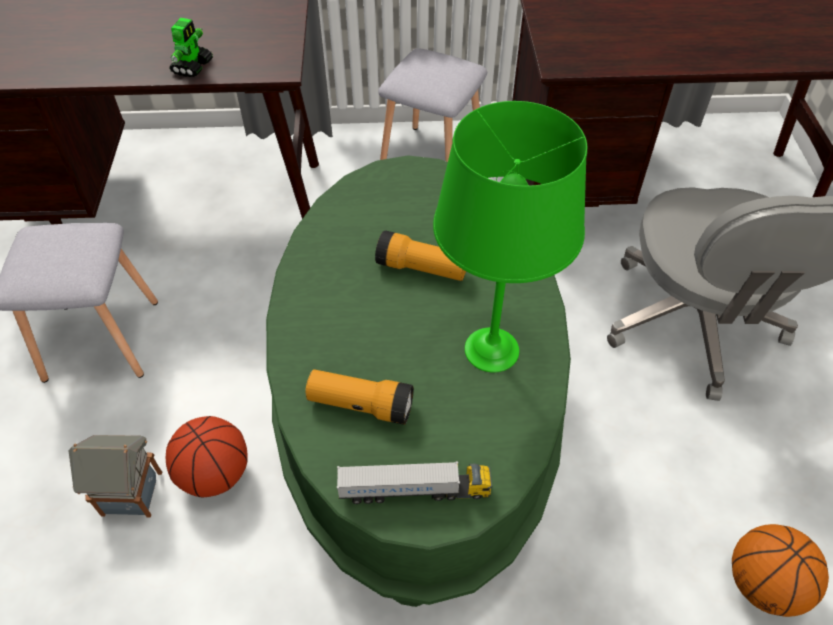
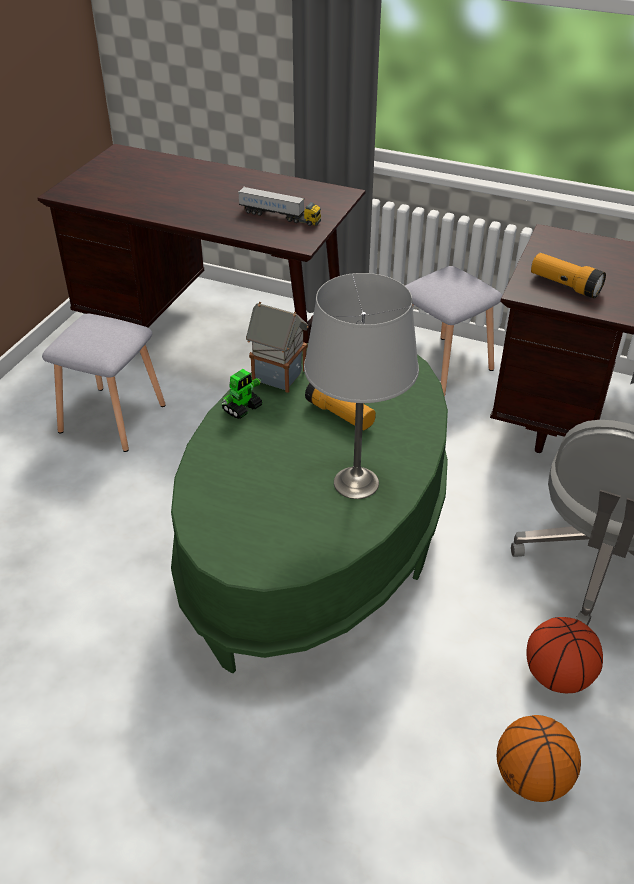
camera: 25 degrees right, 10 degrees down
(130, 493) = (76, 524): toy house -> toy house (278, 375)
(193, 66) = (241, 227): toy robot -> toy robot (242, 408)
(215, 474) = (140, 533): basketball -> basketball (557, 676)
(361, 405) = (237, 485): flashlight -> flashlight (565, 285)
(415, 491) = (239, 548): toy truck -> toy truck (280, 216)
(492, 350) = (356, 483): green table lamp -> grey table lamp

